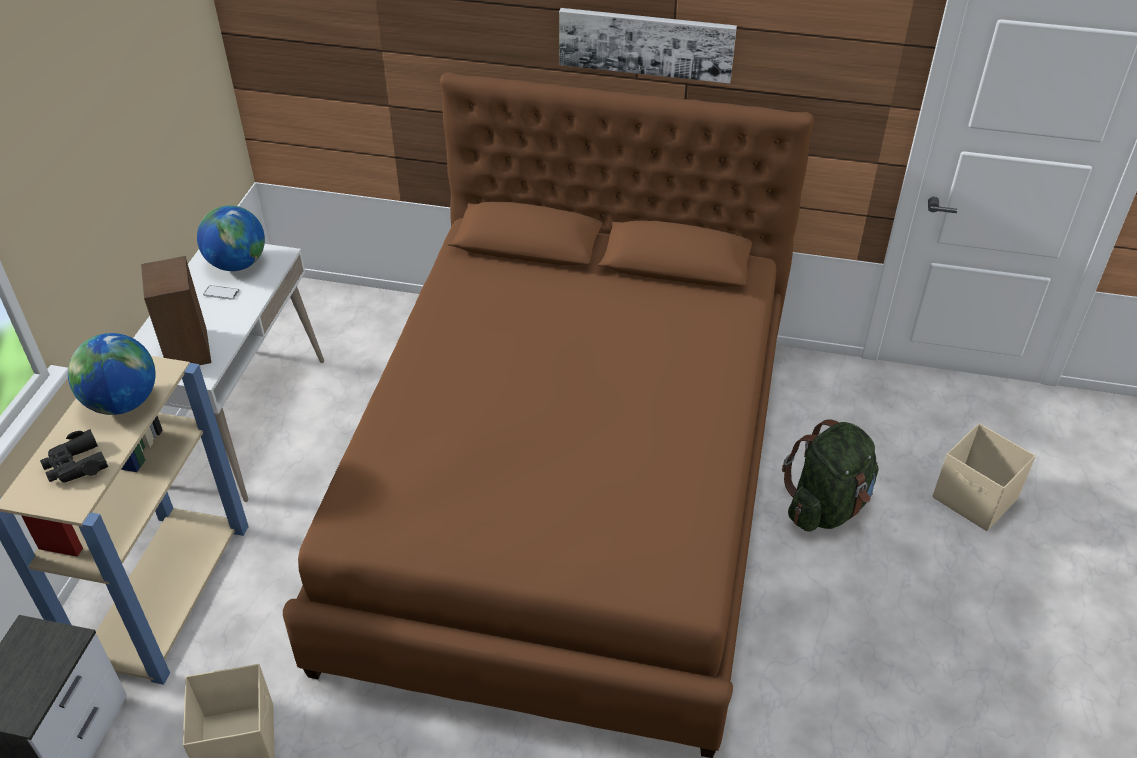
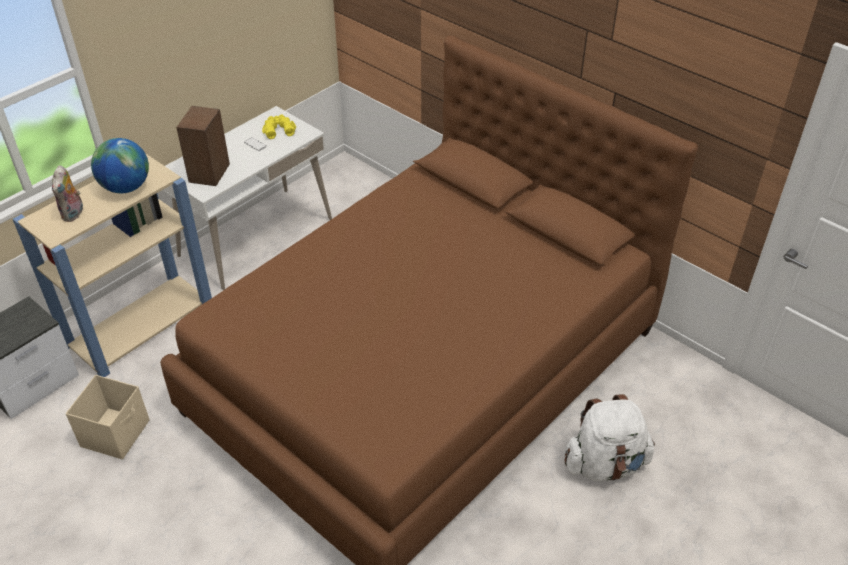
camera: 30 degrees right, 0 degrees up
(75, 465) = (74, 214): black binoculars -> plush toy
(237, 264) = (278, 129): globe -> yellow binoculars
(646, 43) = (589, 52): picture -> none
(826, 506) = (605, 464): green backpack -> white backpack
(975, 499) = (733, 514): beige storage box -> none

